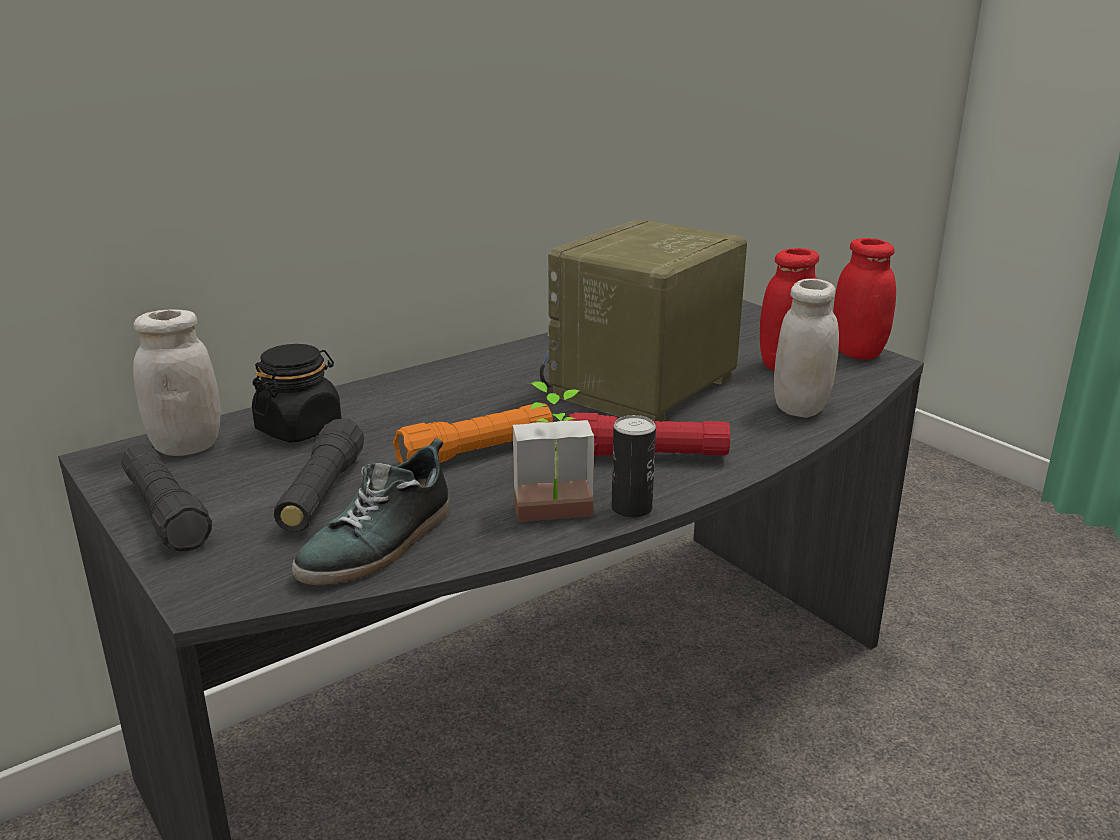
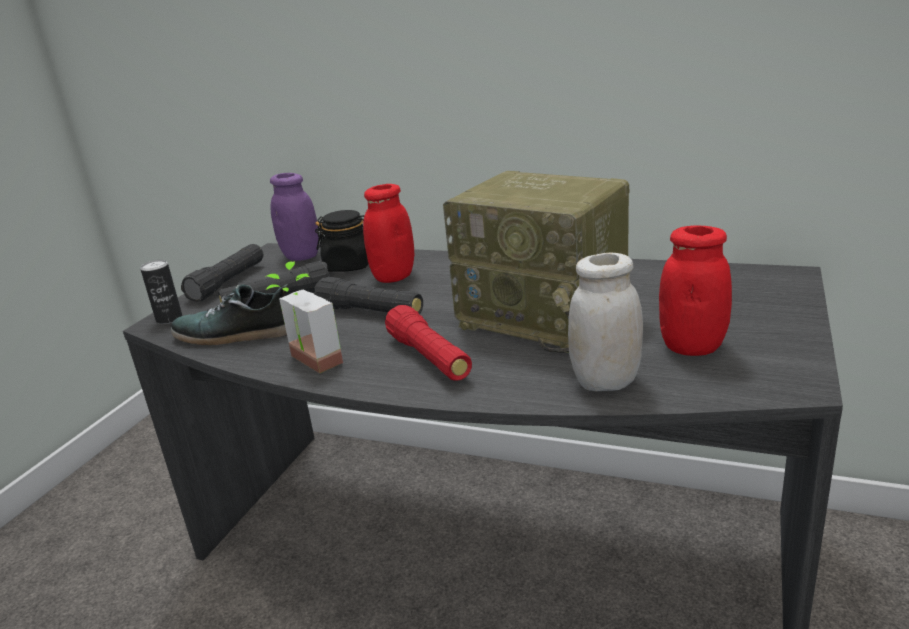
camera: 60 degrees right, 0 degrees up
(187, 446) = (301, 256): white jar -> purple jar
(476, 453) = (370, 312): orange flashlight -> black flashlight
(631, 508) = (342, 380): can -> can (169, 319)
(643, 388) = (546, 317): radio -> radio turned 150 degrees counterclockwise
(857, 353) = (793, 366): red jar -> red jar (393, 277)

